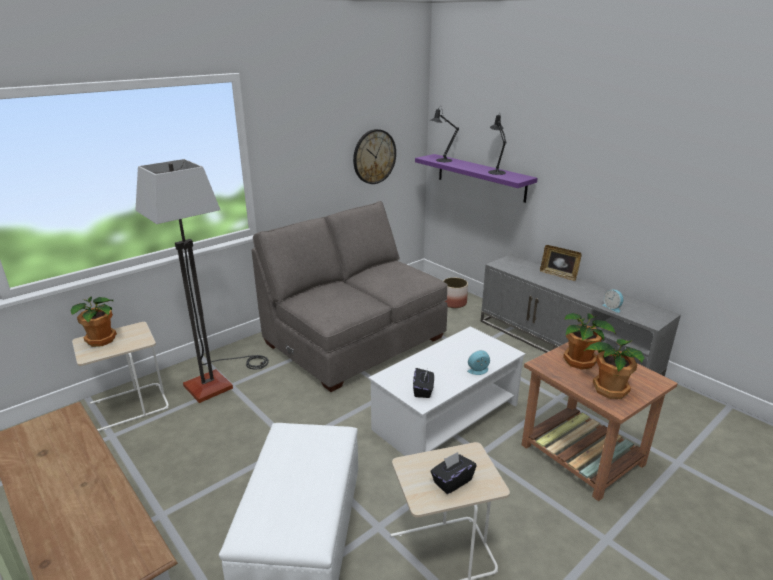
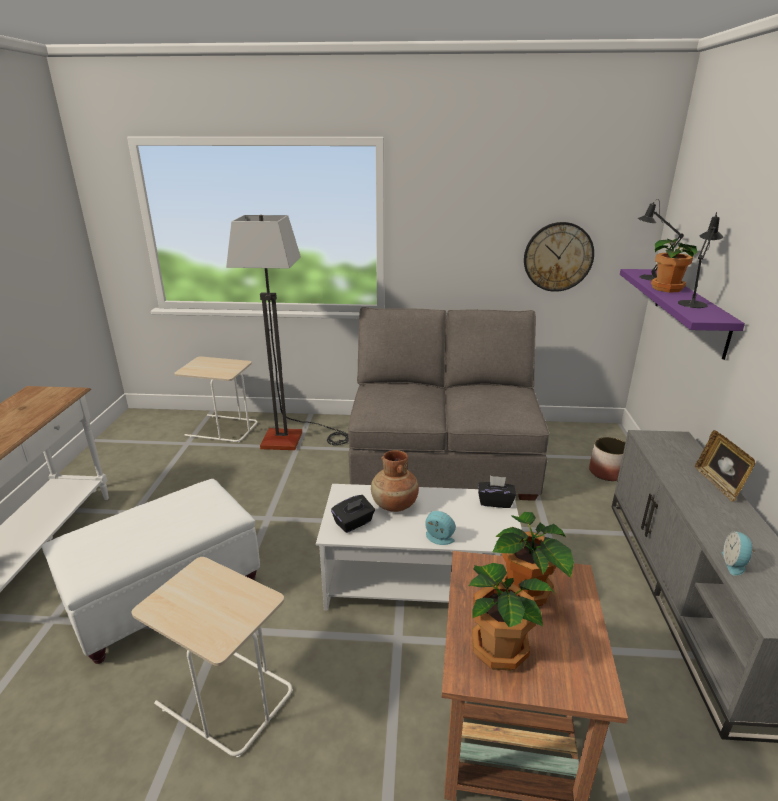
camera: 45 degrees right, 0 degrees up
(102, 340) = (210, 363): potted plant -> potted plant (668, 289)
(427, 367) = (394, 505): none -> brown vase
(452, 481) = (200, 610): black tissue box -> black tissue box (495, 501)

